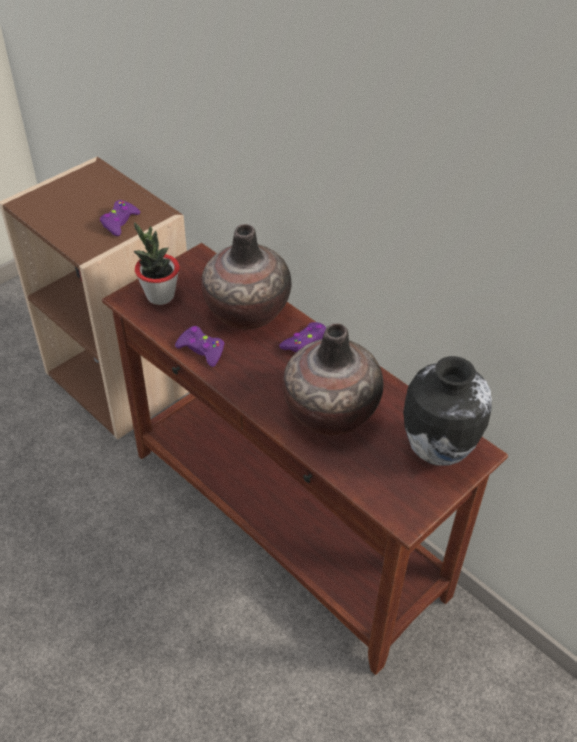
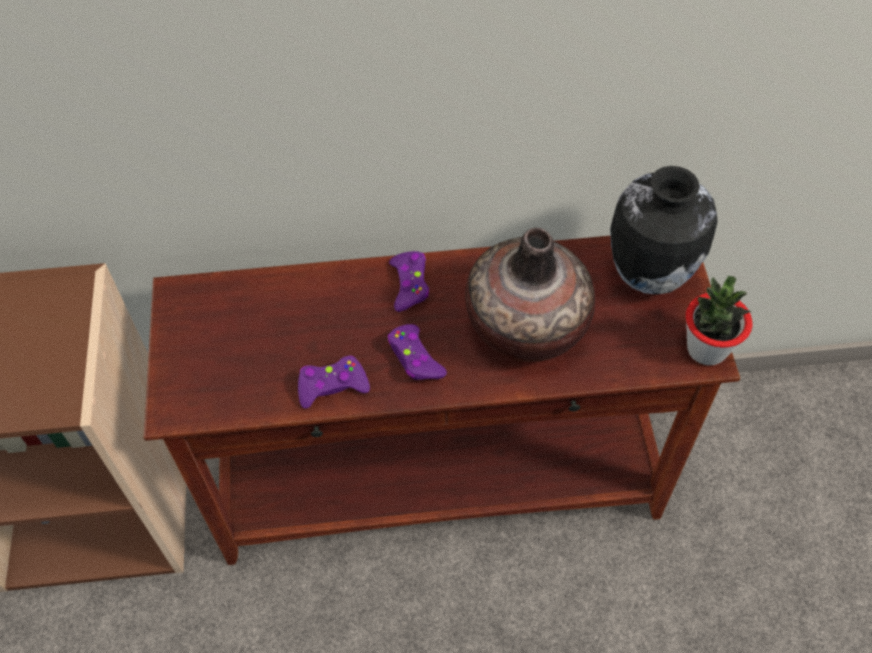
camera: 50 degrees left, 10 degrees up
(119, 222) = (46, 335): purple game controller -> purple game controller (415, 358)
(160, 296) = (203, 373): potted plant -> potted plant (706, 349)
(246, 311) = (312, 306): vase -> none

